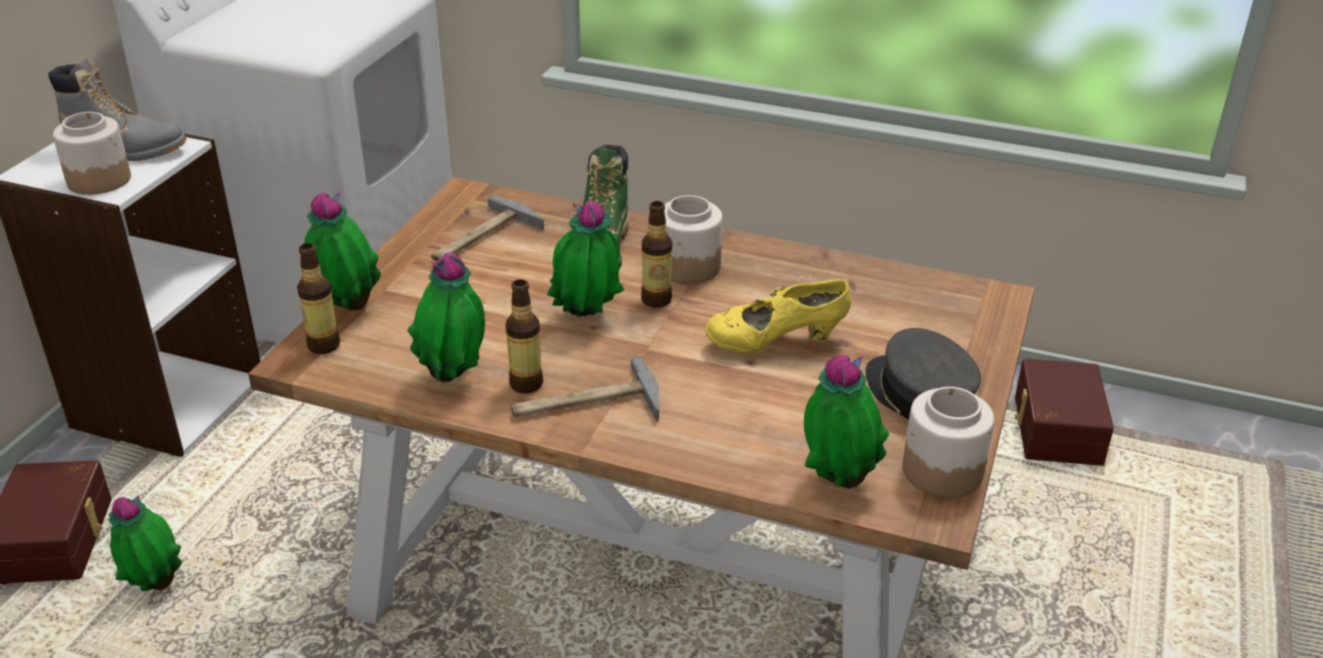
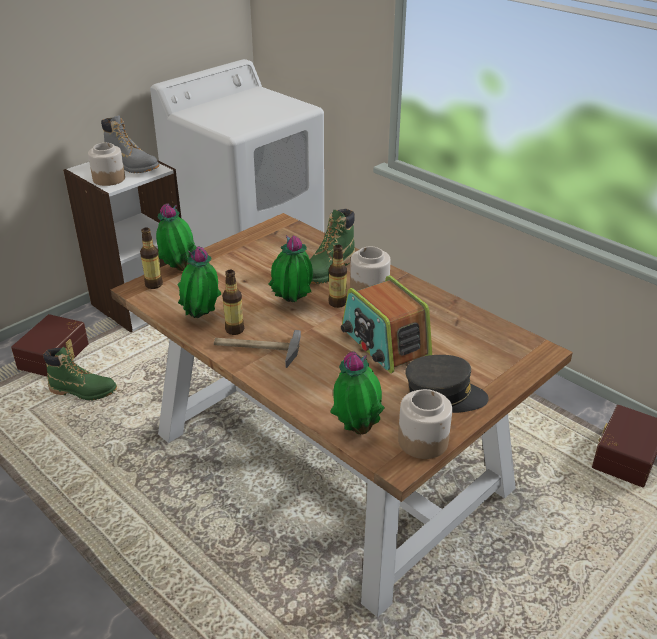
camera: 25 degrees right, 0 degrees up
(155, 585) = (83, 391): potted plant -> green boot
(481, 238) = (272, 248): hammer -> none
(775, 343) = (384, 343): yellow shoe -> radio
(918, 395) = (444, 394): grey cap -> grey cap turned 105 degrees clockwise

